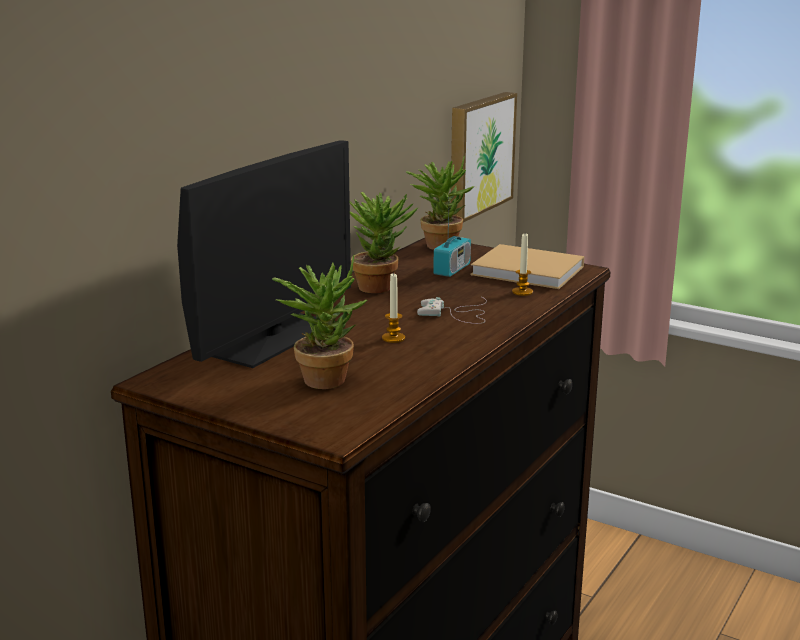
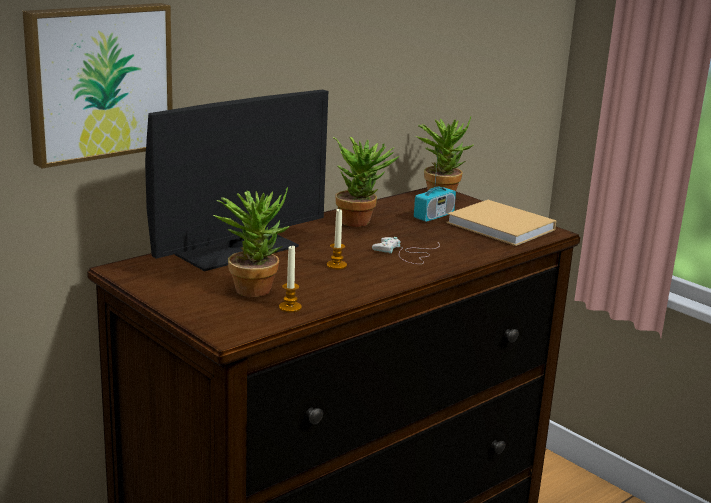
camera: 15 degrees right, 0 degrees up
(478, 155) = (507, 118): picture -> picture (98, 81)
(522, 292) = (480, 244): candle -> candle (290, 307)

